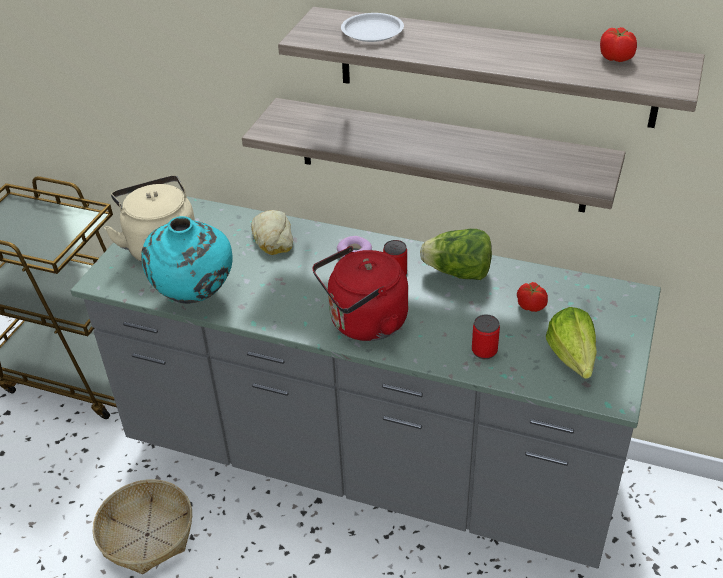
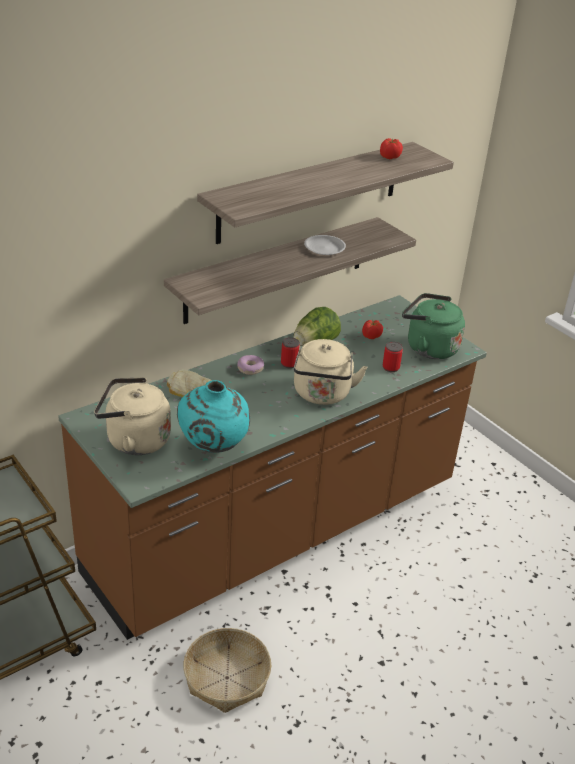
camera: 60 degrees left, 5 degrees down
(364, 323) = (322, 395): red kettle -> beige kettle
(368, 462) = (276, 531): grey counter -> brown counter
(371, 32) = (264, 192): white plate -> white plate (324, 248)
(572, 363) = (428, 347): lettuce -> green kettle

